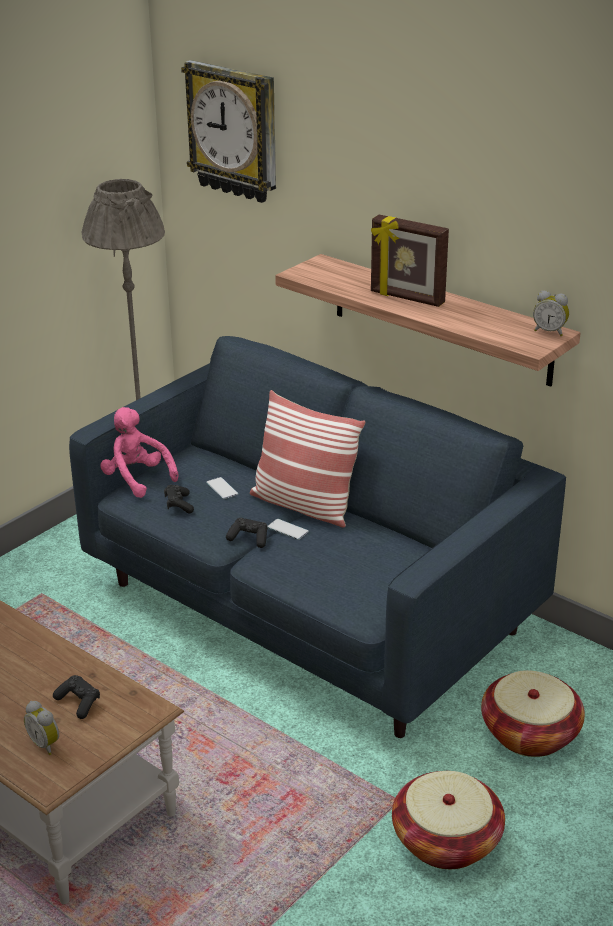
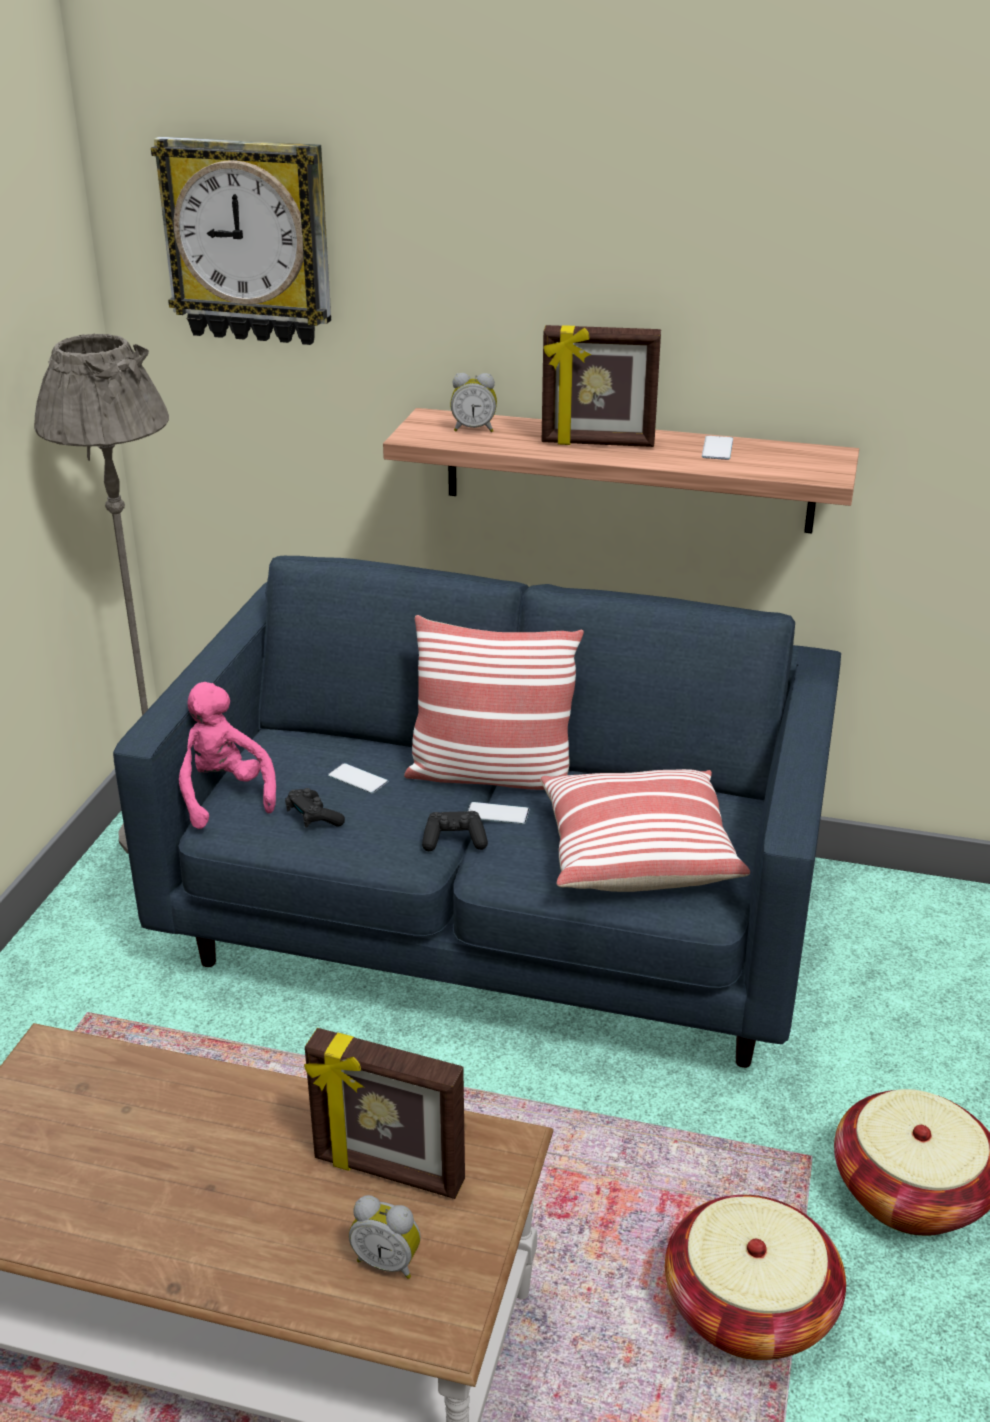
camera: 25 degrees left, 0 degrees up
(79, 703) = (388, 1172): black game controller -> picture frame
(136, 479) = (218, 795): pink plush toy -> pink plush toy turned 45 degrees clockwise
(352, 574) = (636, 853): none -> pillow
(481, 315) = (717, 448): none -> phone
(530, 734) = (894, 1008): basket -> basket (749, 1308)
(549, 331) = (824, 453): alarm clock -> alarm clock (474, 429)

